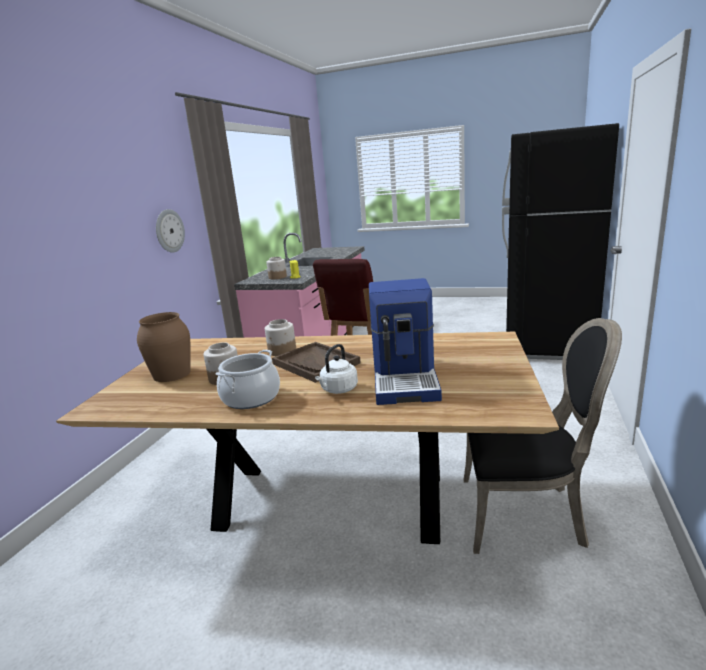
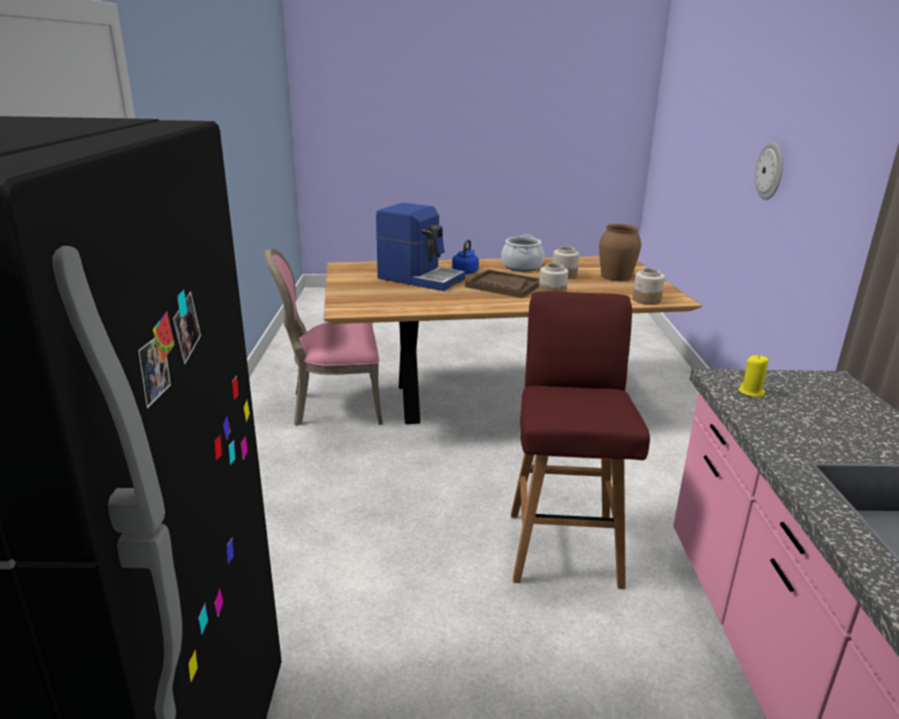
camera: 160 degrees right, 5 degrees up
(169, 231) = (856, 219): wall clock -> wall clock (770, 171)
(278, 277) = (800, 395): jar -> jar (646, 300)
(338, 390) = (465, 271): white kettle -> blue kettle
(406, 378) = (420, 278): coffee machine -> coffee machine turned 135 degrees clockwise
(526, 514) = (333, 406): black chair -> pink chair

